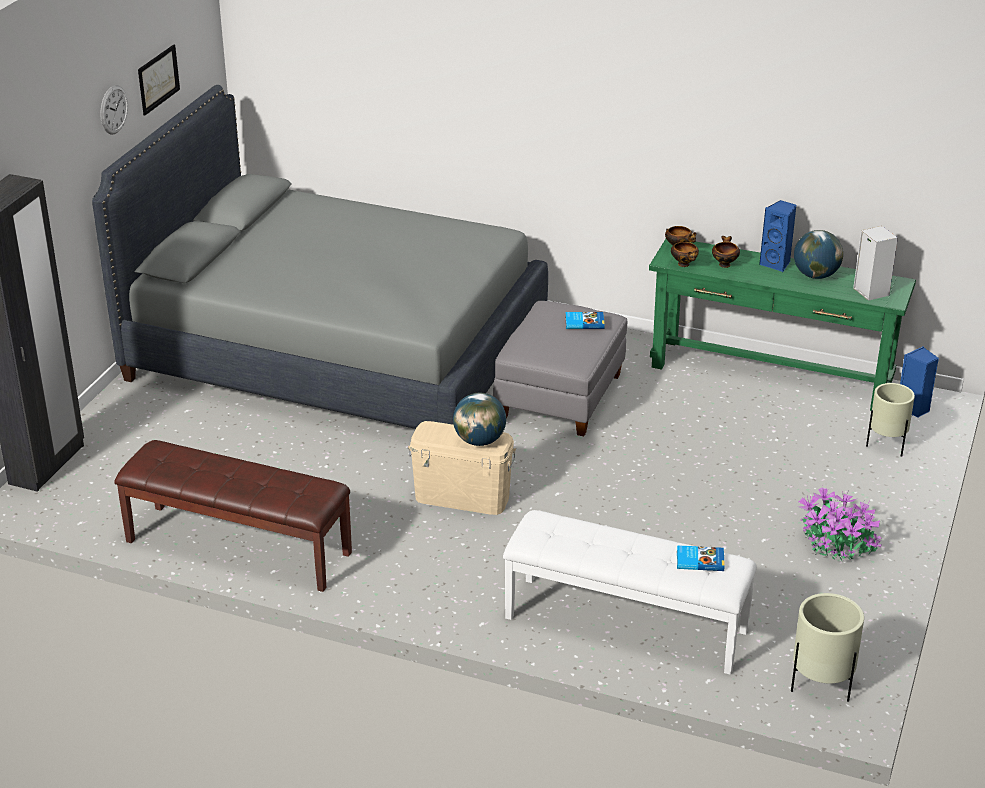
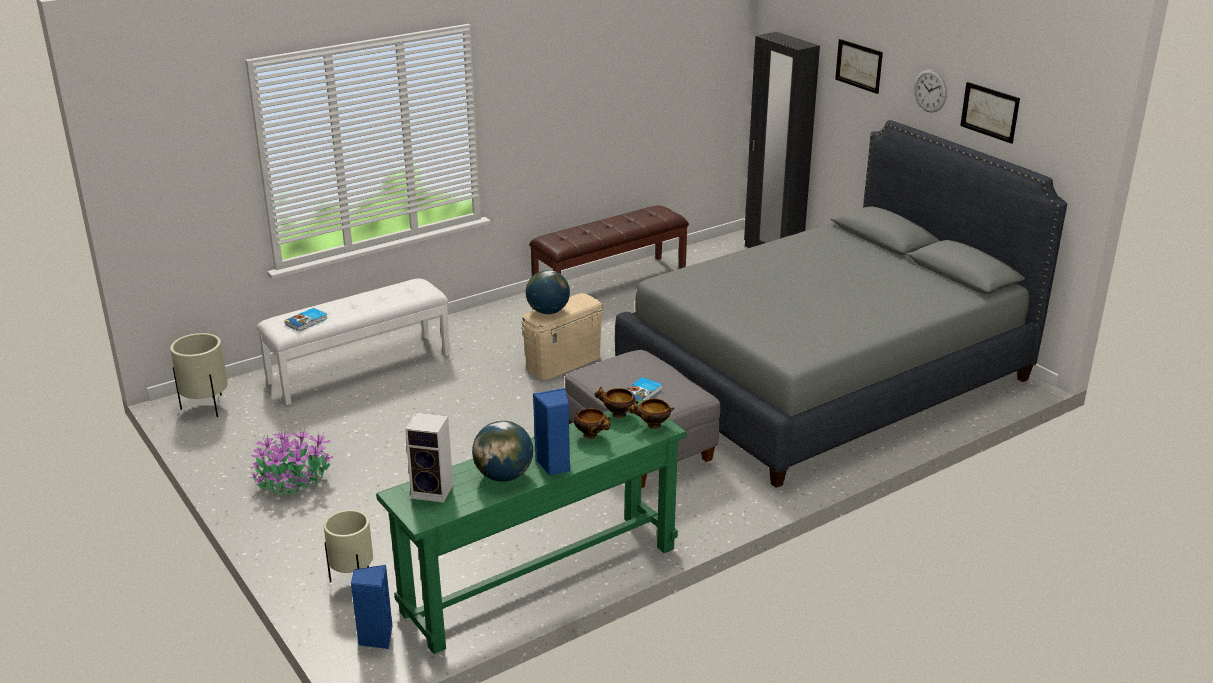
camera: 125 degrees right, 5 degrees down
(49, 154) = (859, 66): none -> picture

